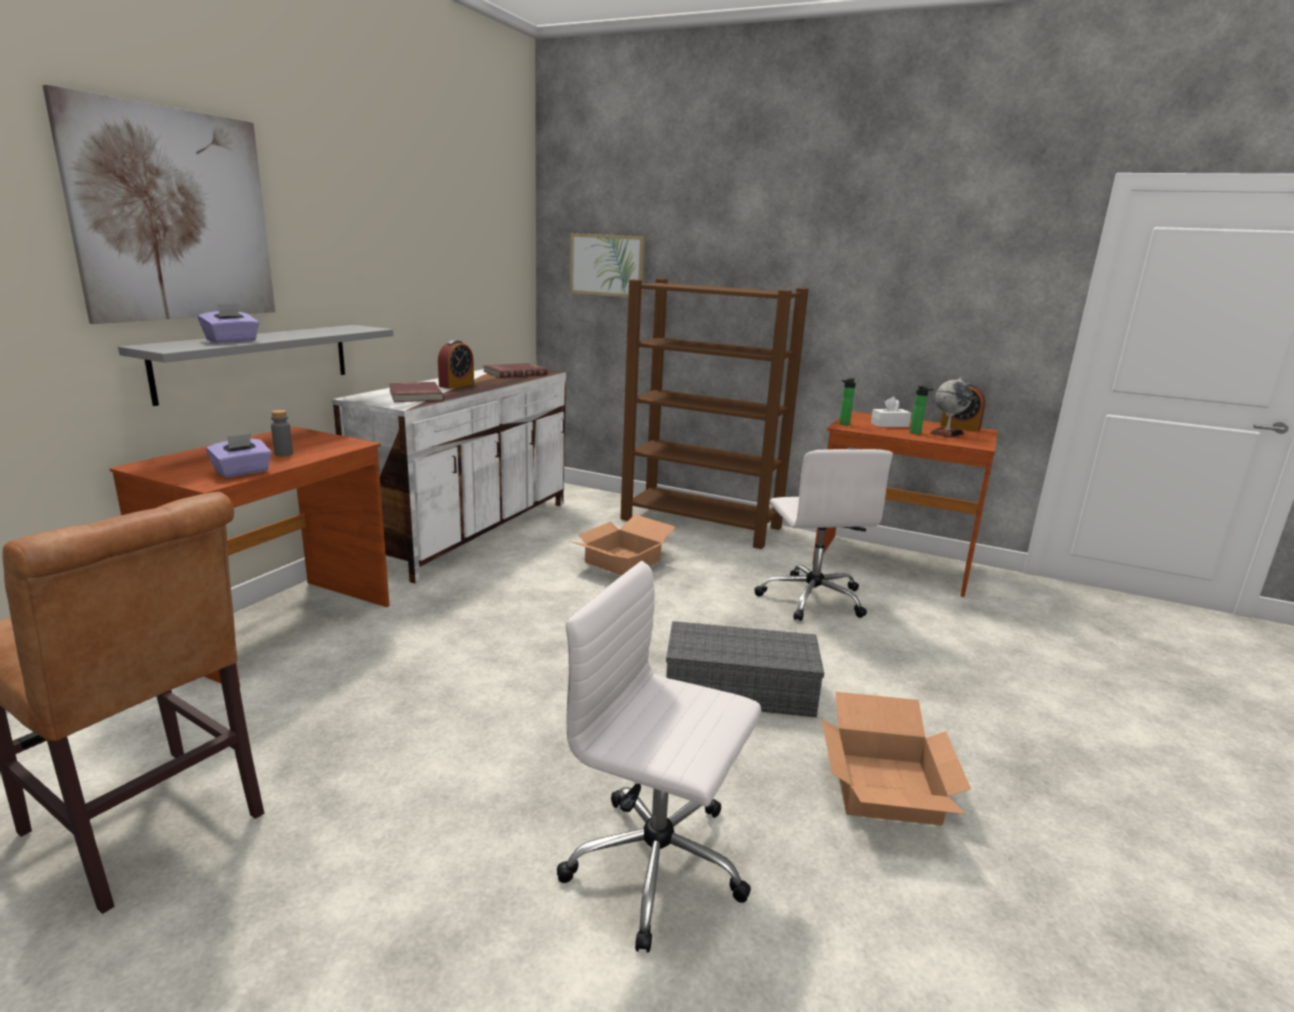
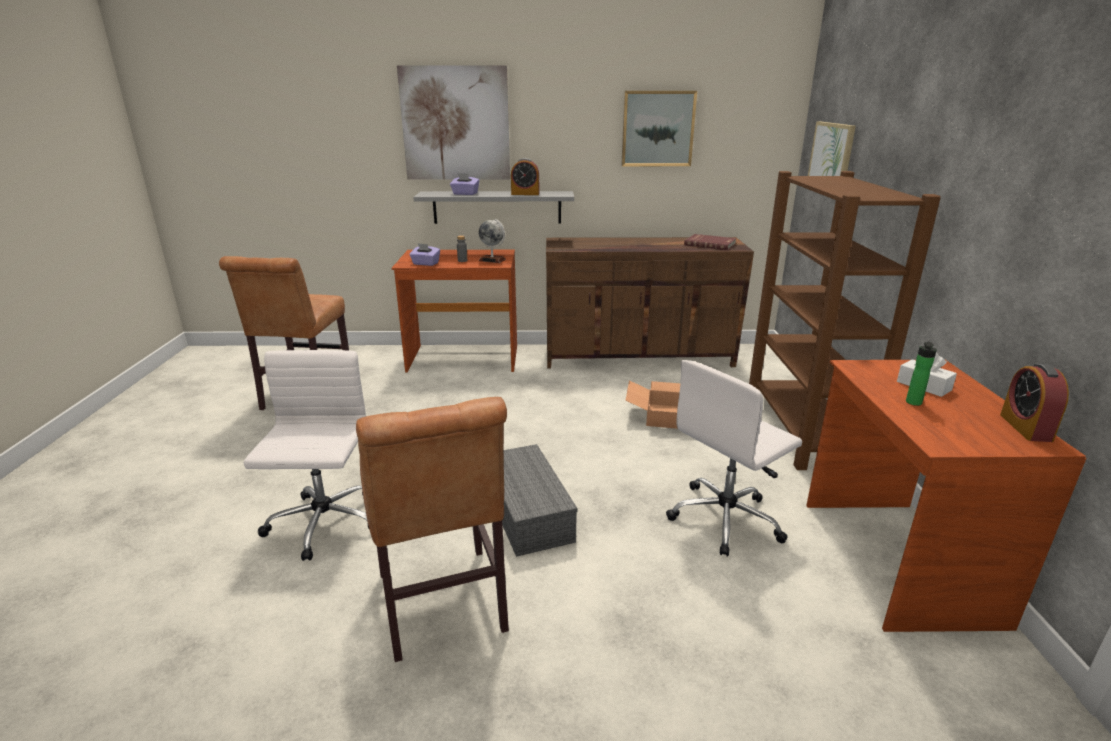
camera: 65 degrees right, 5 degrees up
(414, 395) = (588, 244): red book -> none
(430, 236) = (657, 129): none -> picture
(456, 385) = (635, 244): alarm clock -> alarm clock (525, 194)
(471, 531) = (639, 357): white cabinet -> brown cabinet
(843, 424) = (864, 364): bottle -> none
(887, 788) = (442, 608): cardboard box -> brown chair
(947, 433) = (960, 421): globe -> globe (492, 260)

